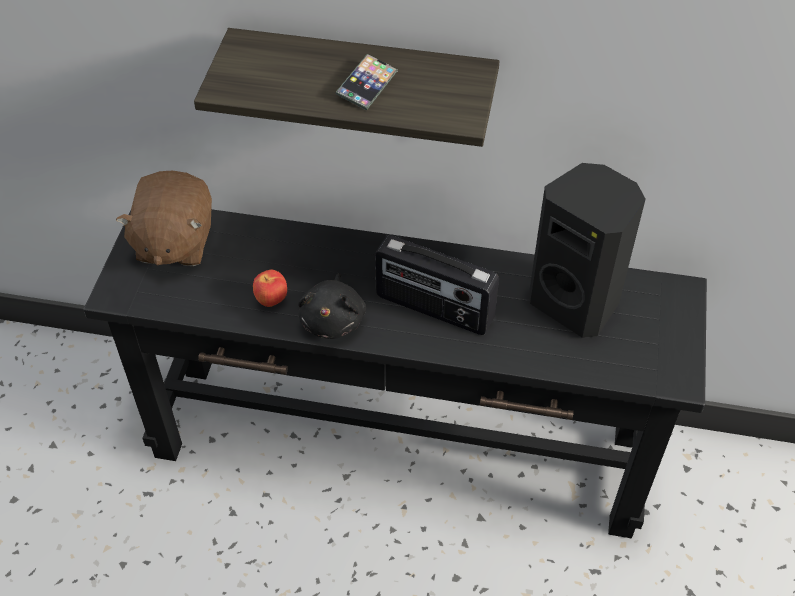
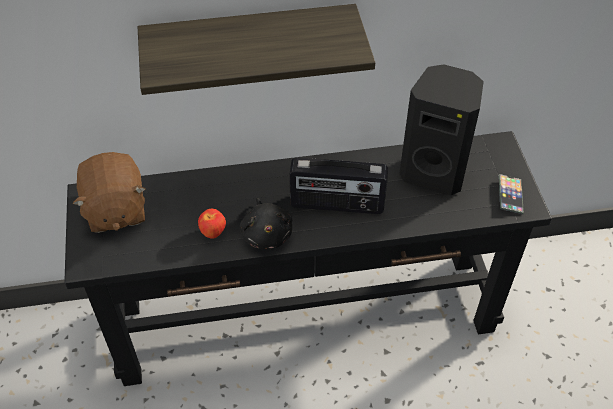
camera: 20 degrees left, 0 degrees up
(367, 86) = (270, 44): phone -> phone (510, 196)

